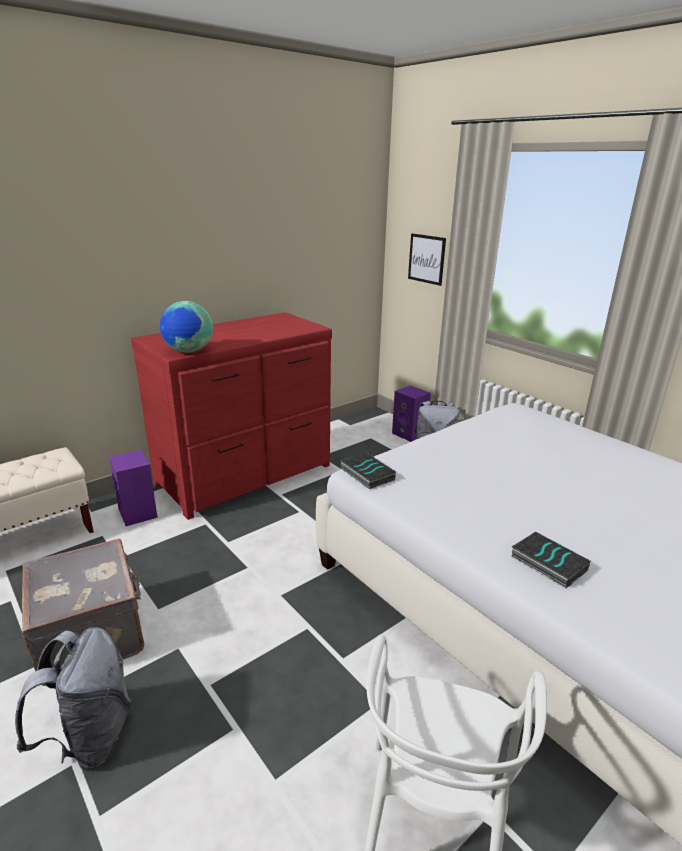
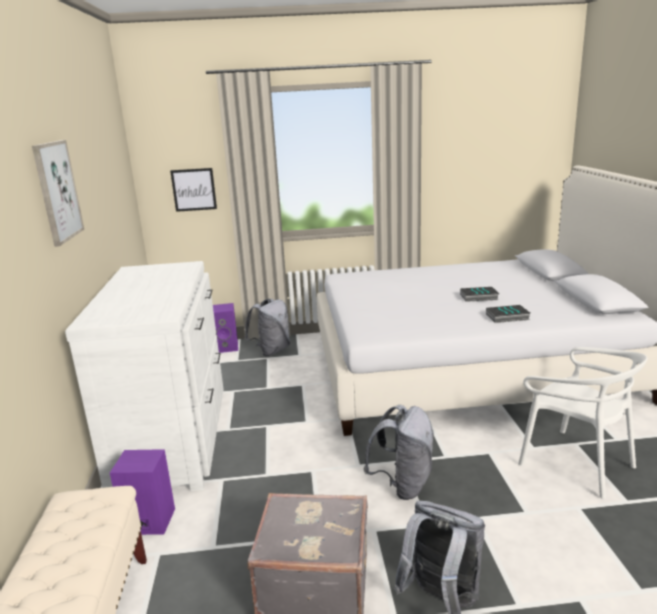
camera: 55 degrees left, 5 degrees down
(182, 226) = (57, 191): none -> picture
(189, 351) = (167, 310): globe -> none
(247, 475) = (174, 438): red dresser -> white dresser
(264, 641) = (403, 485): none -> grey backpack
(366, 474) = (369, 335): book -> book (478, 297)

